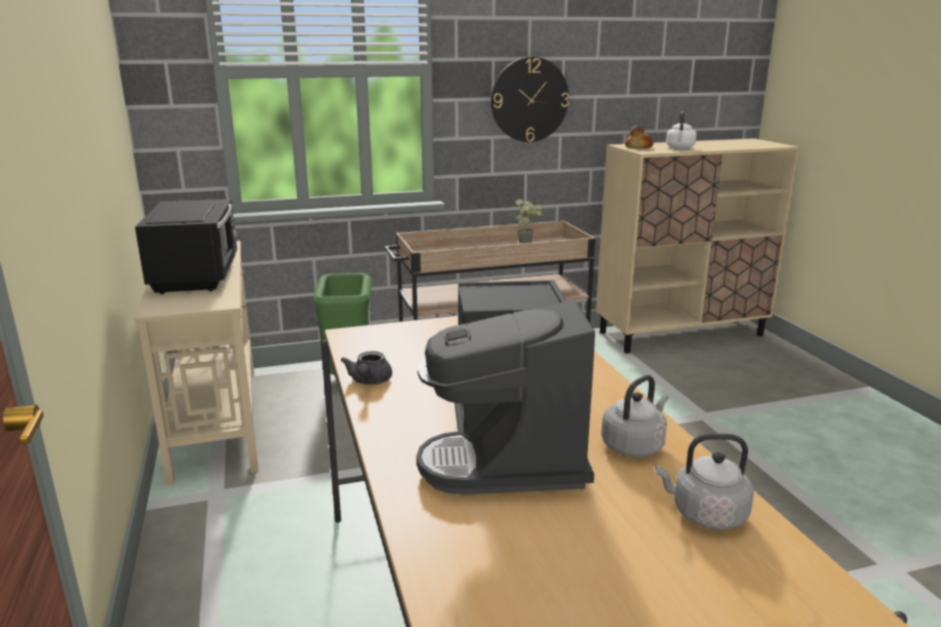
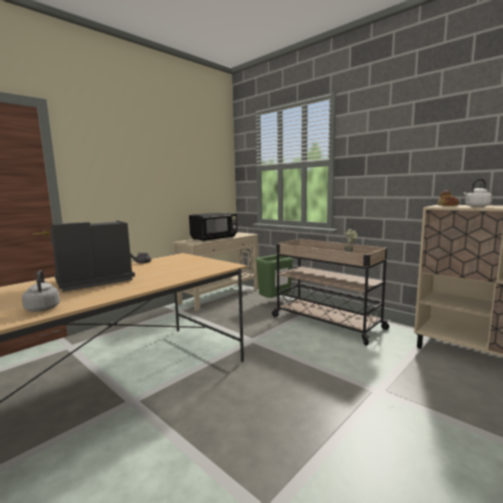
camera: 60 degrees right, 10 degrees down
(529, 100) = (386, 176): wall clock -> none
(634, 445) = (102, 293): grey kettle -> none

